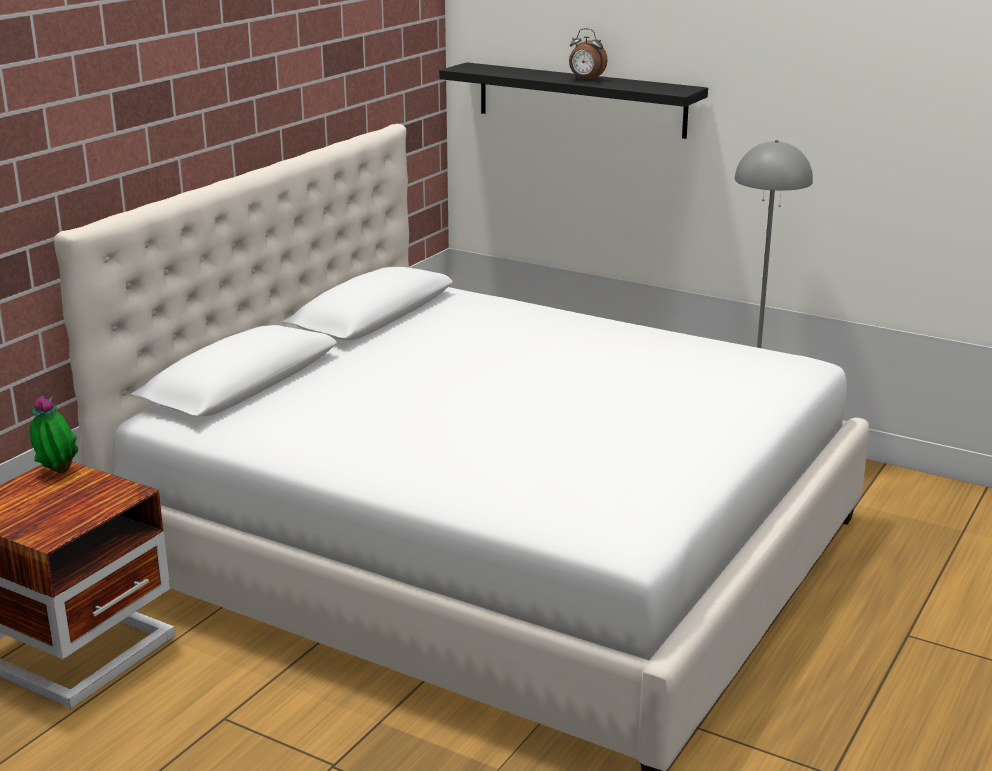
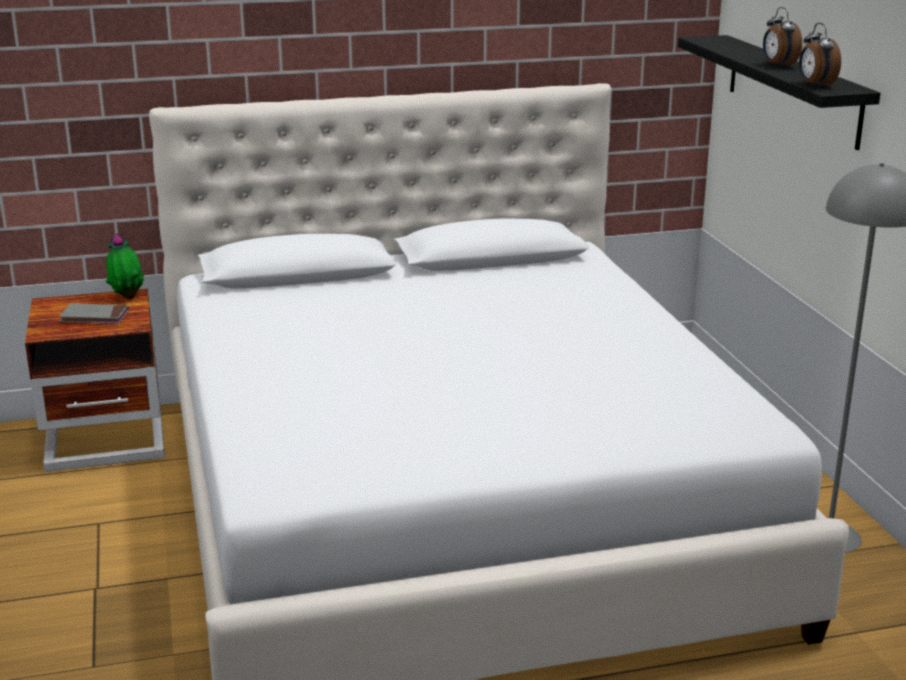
camera: 45 degrees right, 0 degrees up
(67, 501) = (94, 317): none -> grey book
(658, 89) = (815, 85): none -> alarm clock

